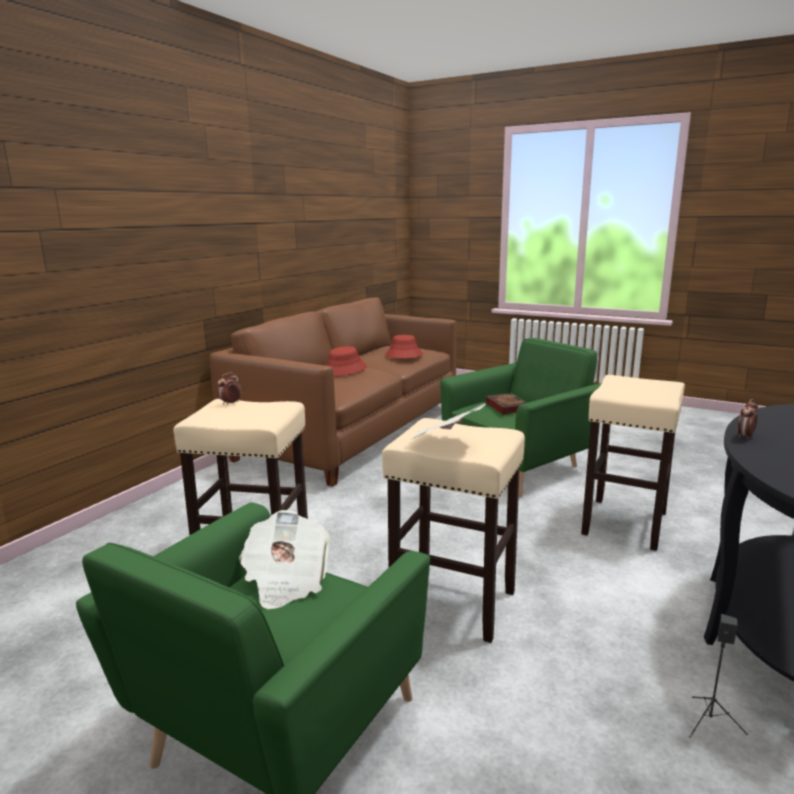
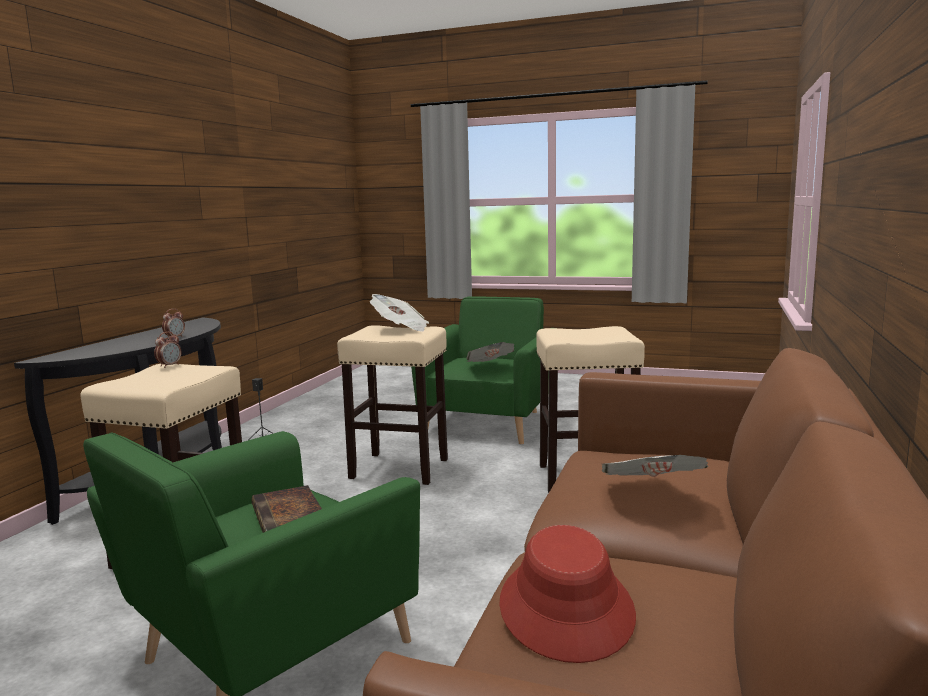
camera: 170 degrees right, 5 degrees down
(230, 403) = (612, 336): alarm clock -> alarm clock (169, 366)
(344, 370) = (652, 494): red hat -> newspaper

